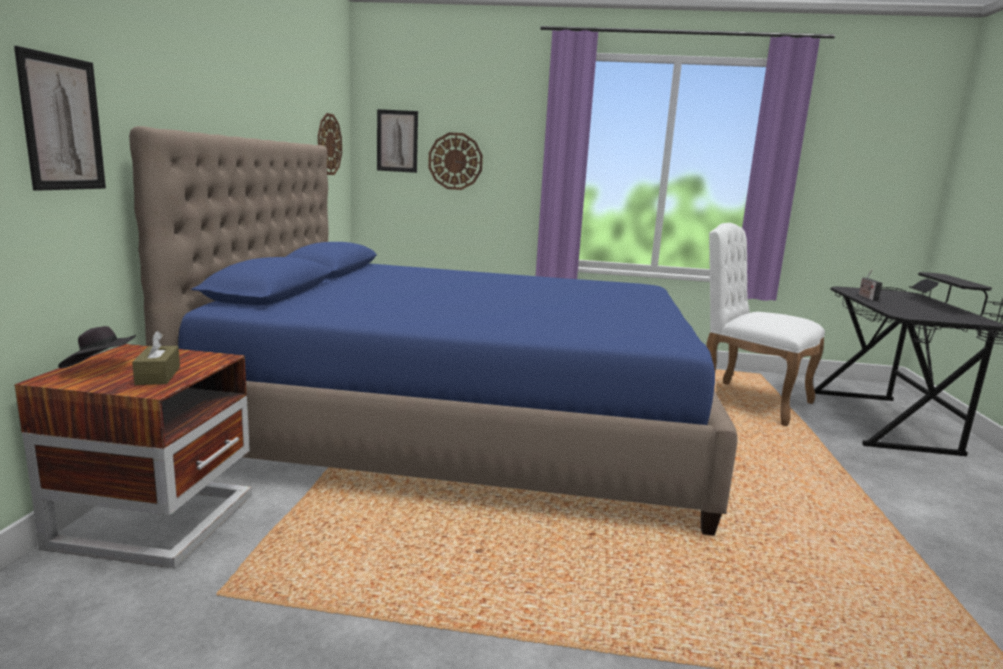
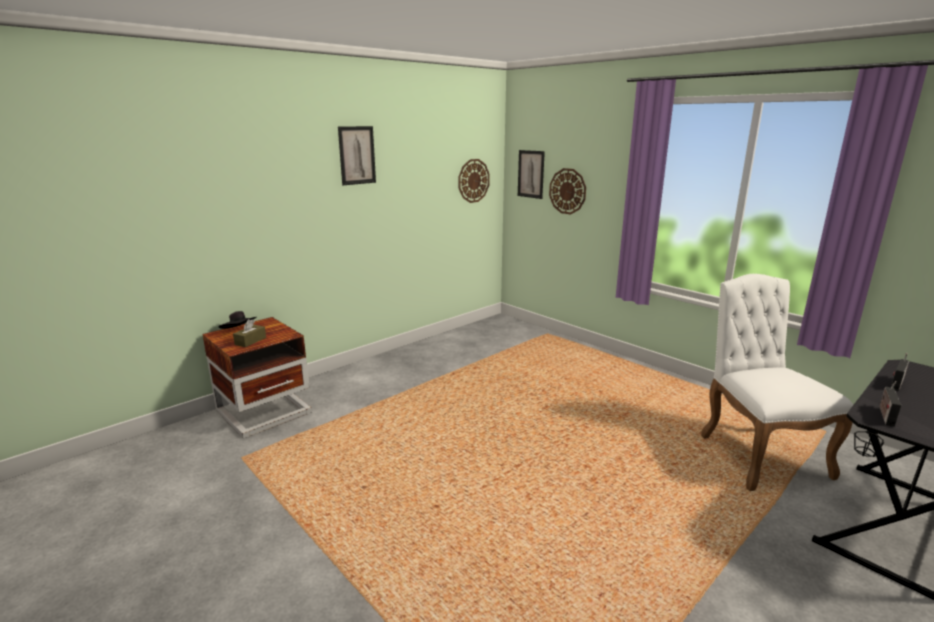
camera: 40 degrees right, 5 degrees up
(62, 123) = (233, 209): picture -> picture (357, 155)
(461, 426) = (470, 403): blue bed -> none
(906, 313) = (885, 415): none -> radio

